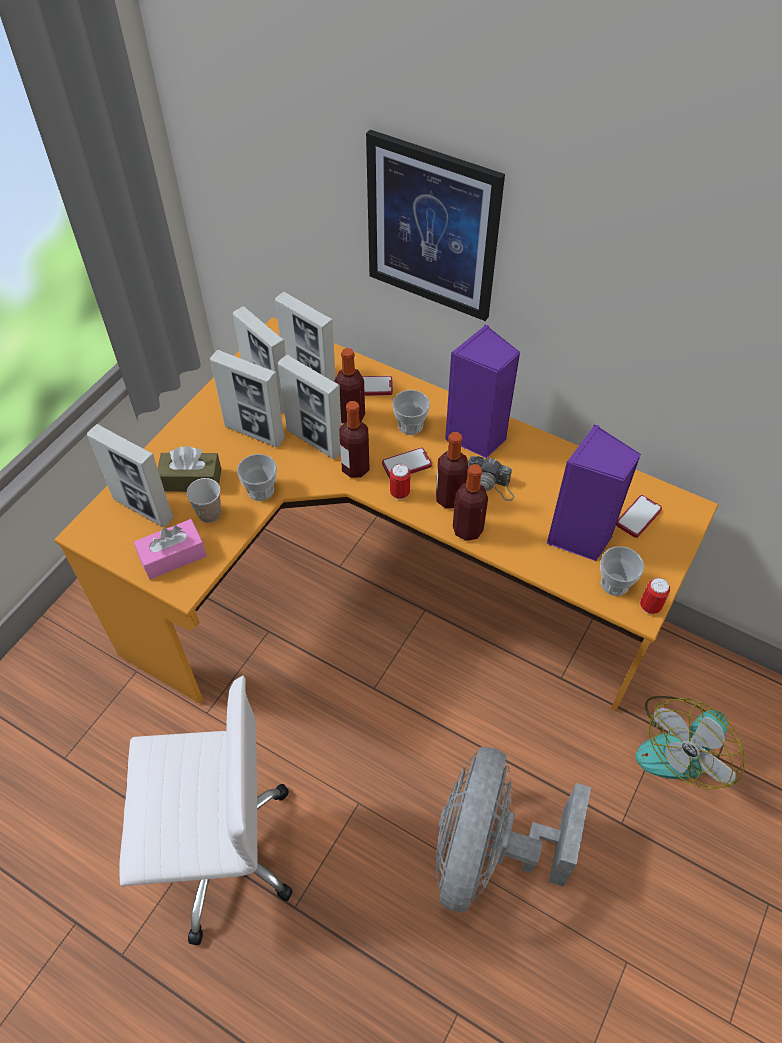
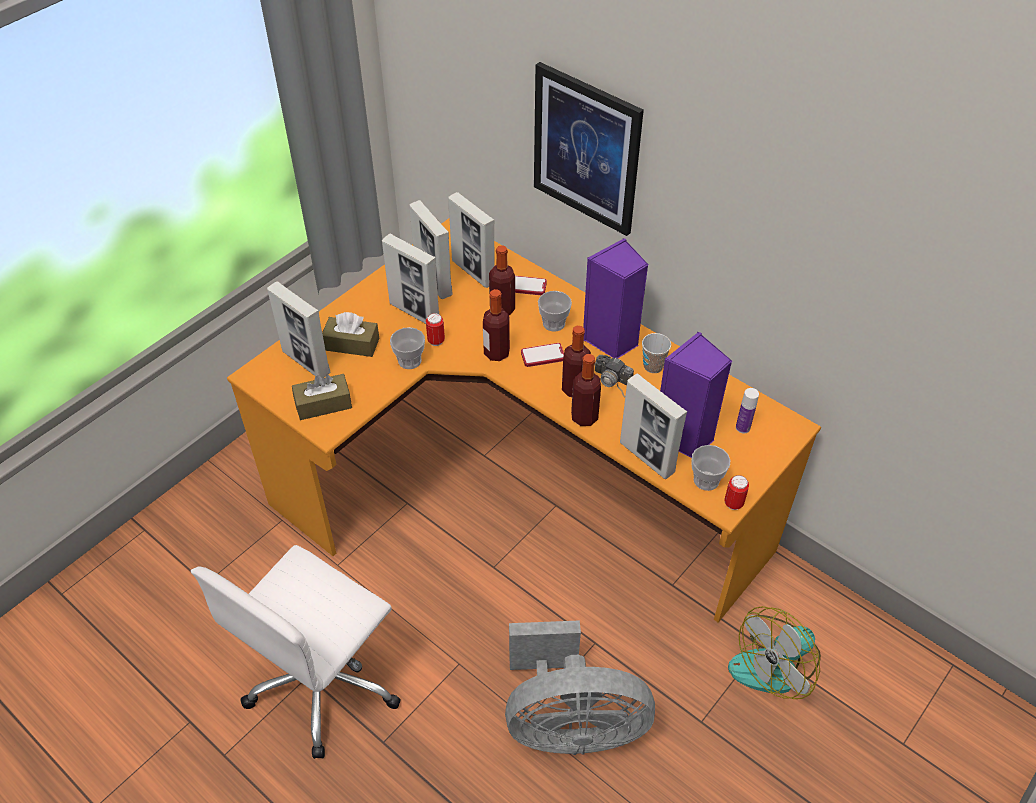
camera: 10 degrees right, 5 degrees down
(173, 556) = (323, 404): pink tissue box -> brown tissue box
(209, 514) = (361, 374): cup -> cup (653, 366)
(218, 849) = (324, 681): white office chair -> white office chair turned 120 degrees clockwise
(315, 441) = (466, 326): picture frame -> picture frame (647, 457)
(399, 493) = (531, 379): can -> can (436, 341)
(488, 851) = (570, 724): grey fan -> grey fan turned 120 degrees counterclockwise
(638, 517) = (742, 427): phone -> bottle

